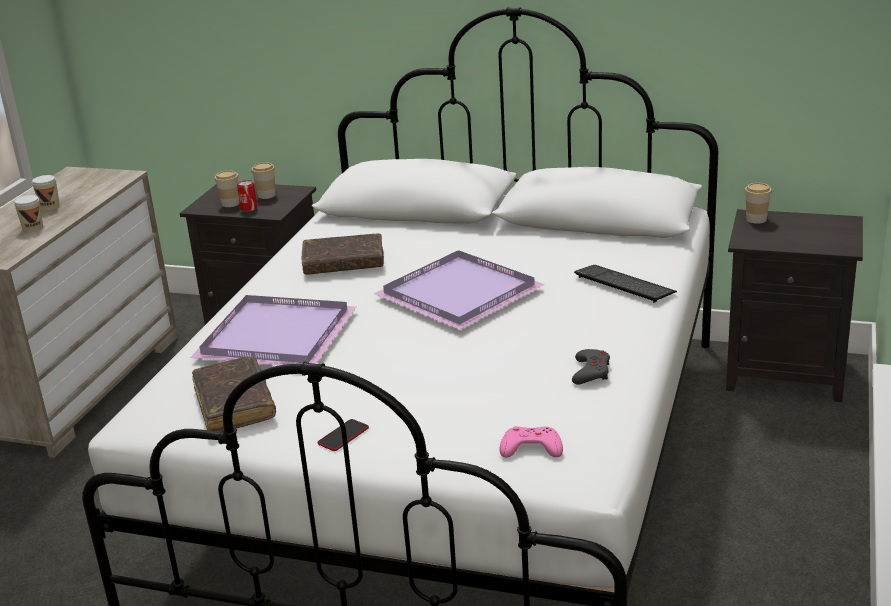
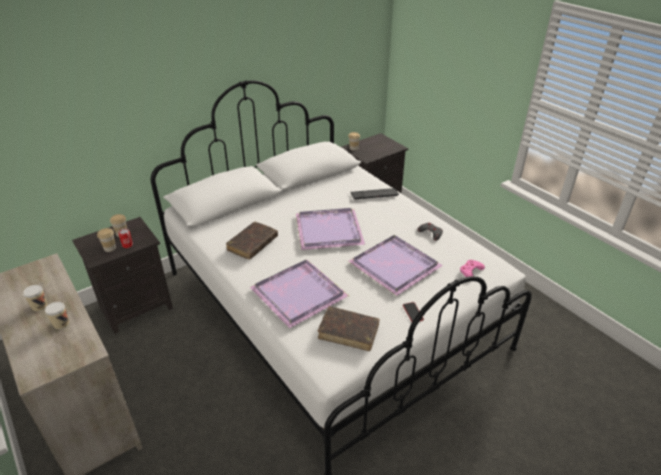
camera: 55 degrees left, 10 degrees up
(449, 375) = (394, 264): none -> purple tray

